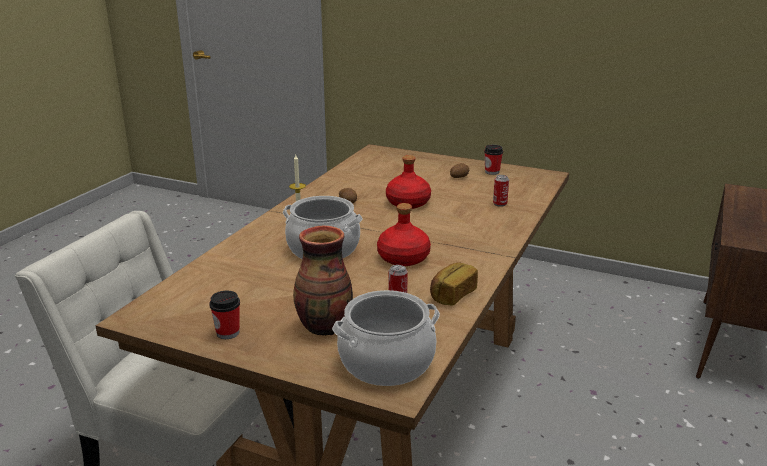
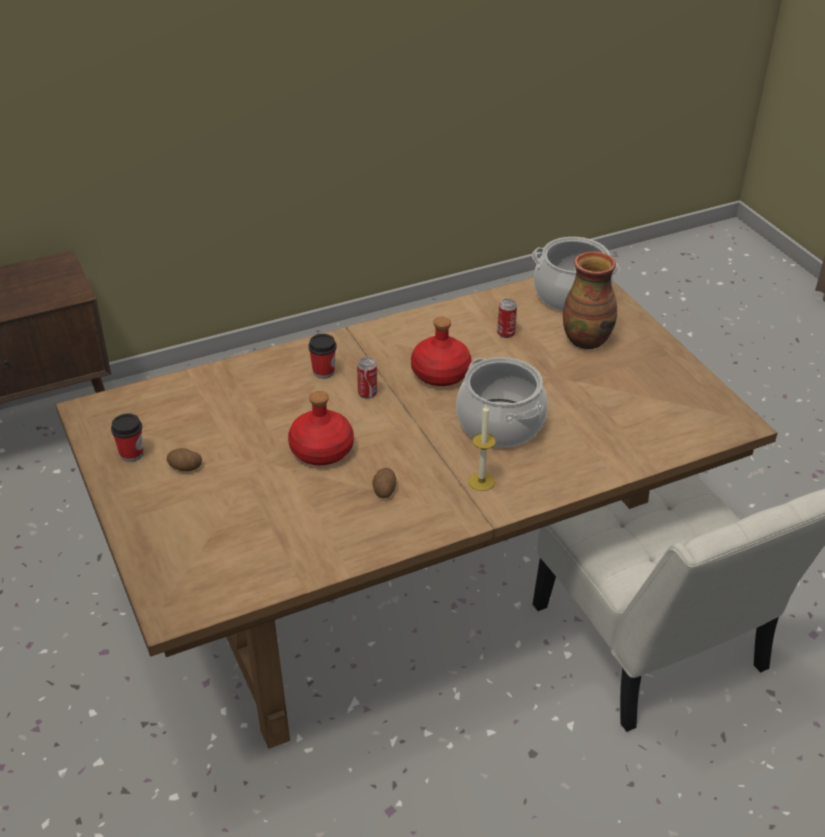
camera: 140 degrees left, 15 degrees up
(228, 333) = (666, 370): cup -> cup (323, 372)
(452, 295) = (455, 319): bread -> none
(500, 204) = (233, 394): can -> can (367, 393)

